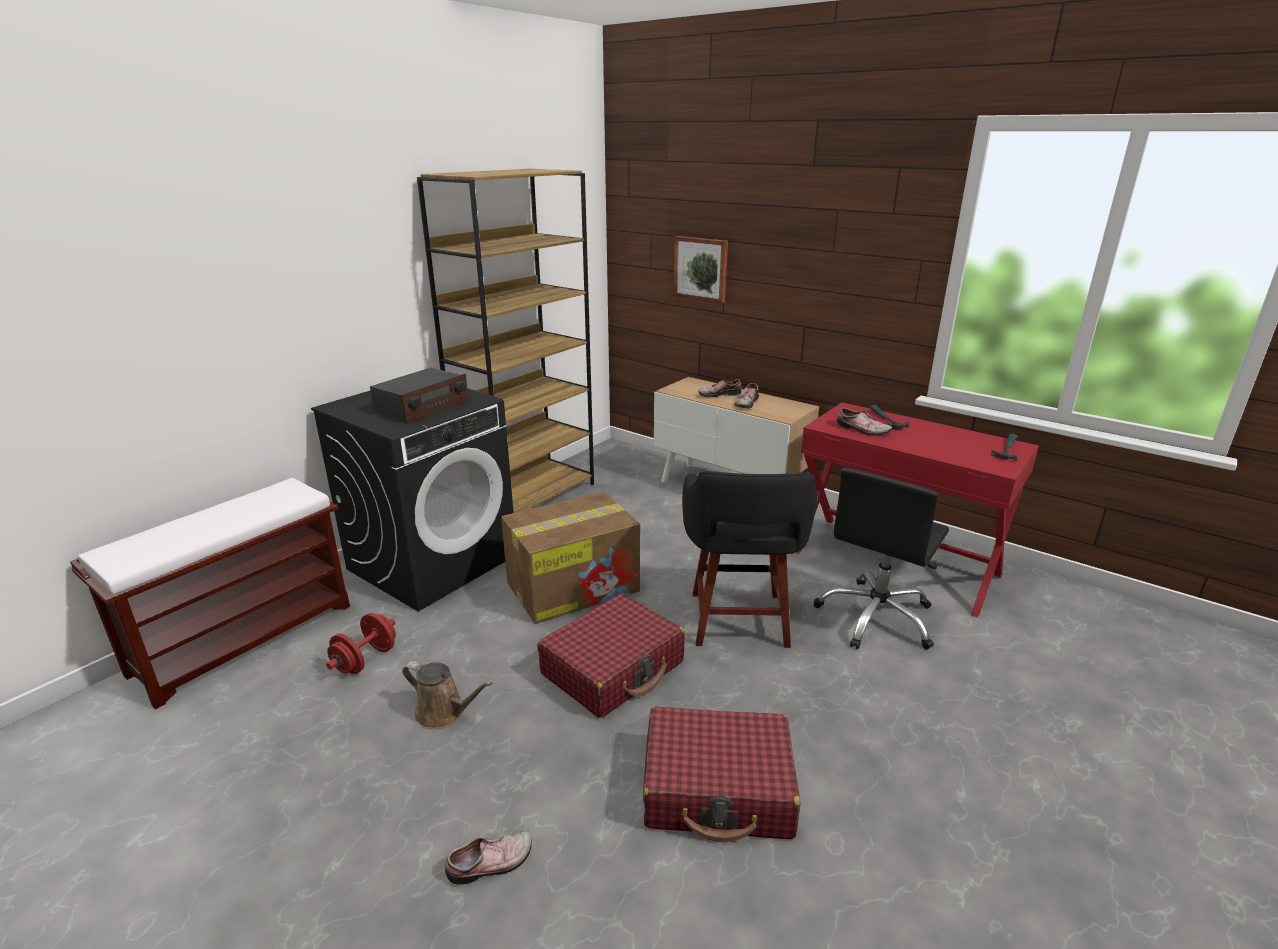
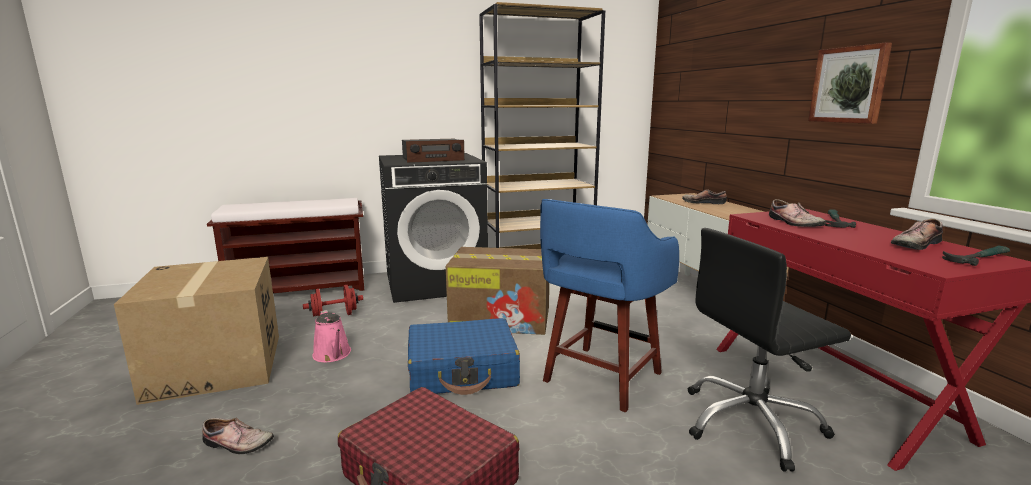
camera: 35 degrees right, 10 degrees down
(307, 797) = (217, 366): none -> cardboard box
(444, 713) = (333, 355): brown watering can -> pink watering can
(613, 668) = (463, 371): red suitcase -> blue suitcase
(701, 269) = (711, 94): picture -> picture (849, 85)
(739, 622) = (600, 379): black stool -> blue stool
(746, 403) = (720, 209): shoe -> shoe (914, 244)

